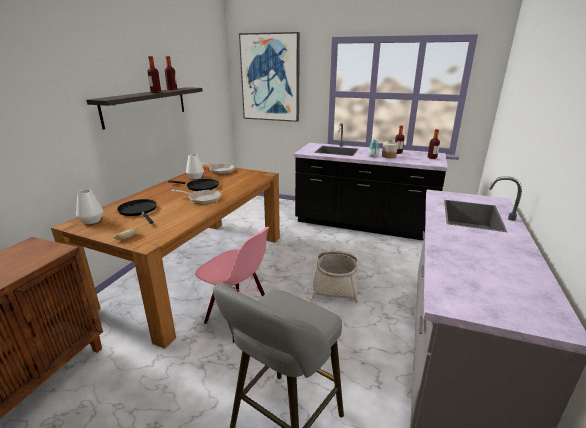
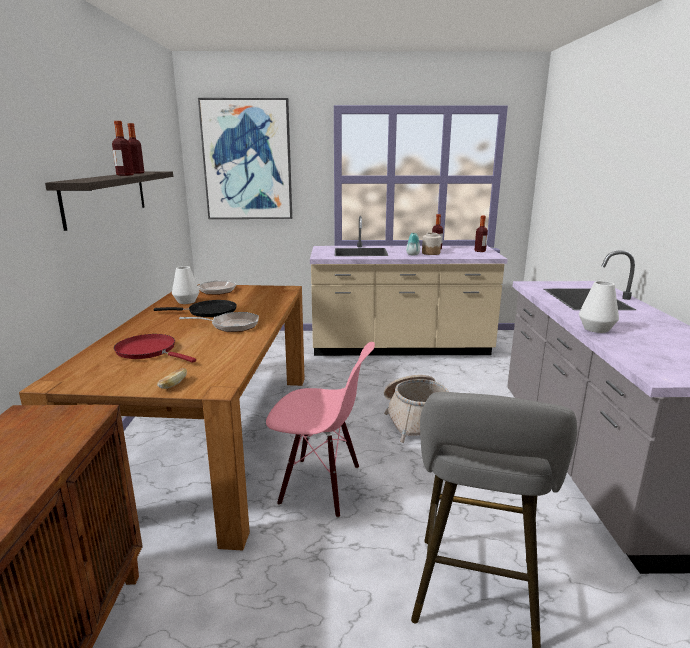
camera: 20 degrees left, 5 degrees down
(92, 221) = (84, 373): white vase -> white vase (596, 329)
(139, 211) = (149, 351): black frying pan -> red frying pan
(363, 225) = (400, 348): black counter -> beige counter

